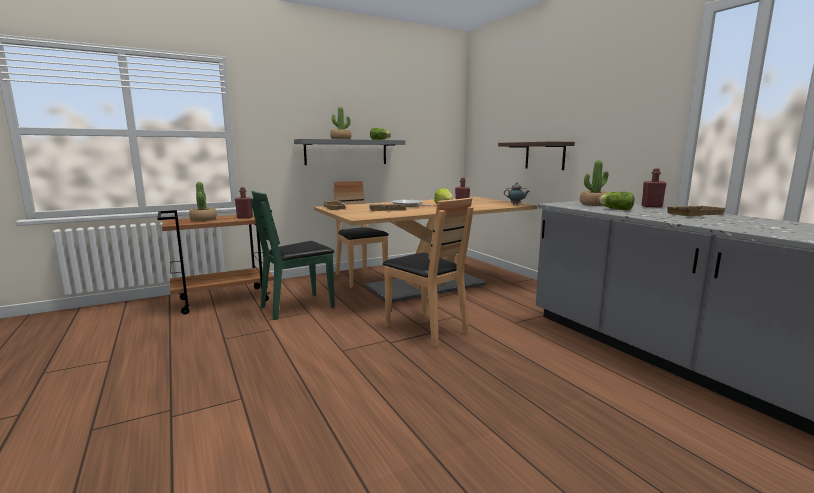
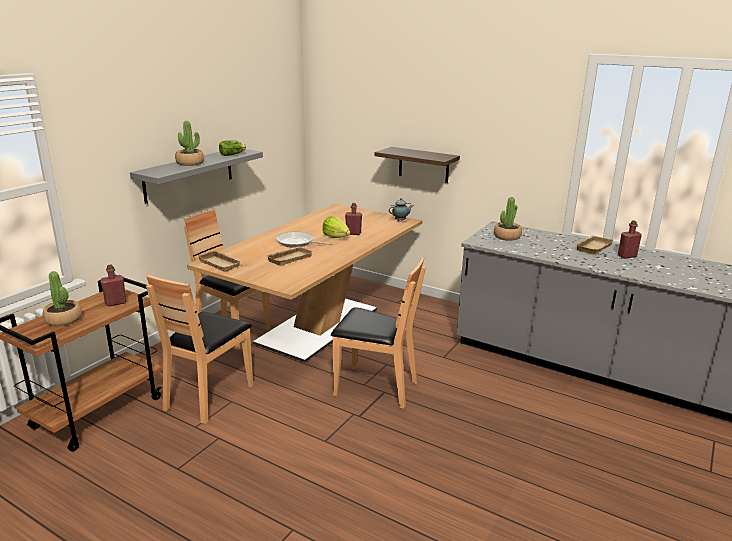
camera: 30 degrees left, 10 degrees up
(298, 306) = (209, 396): green chair -> brown chair
(615, 209) = (533, 246): lettuce -> none
(651, 206) = (551, 234): red bottle -> red bottle (627, 256)

